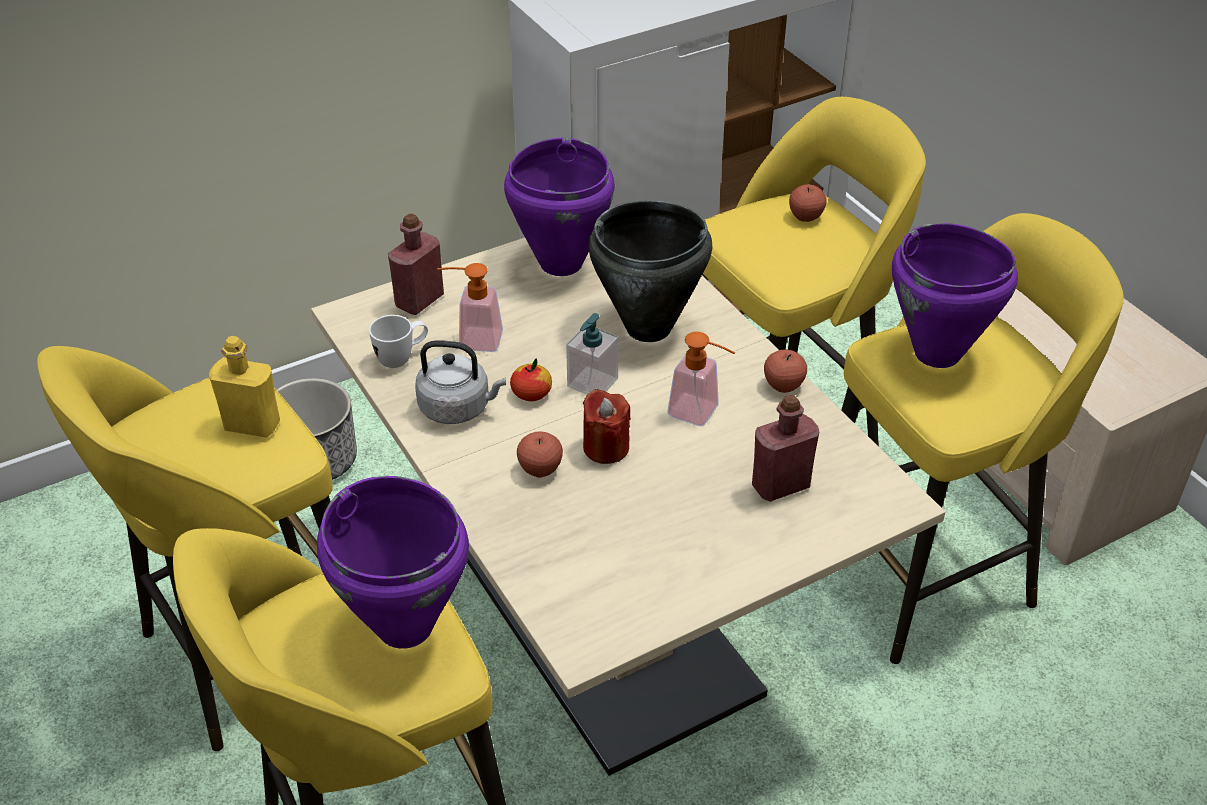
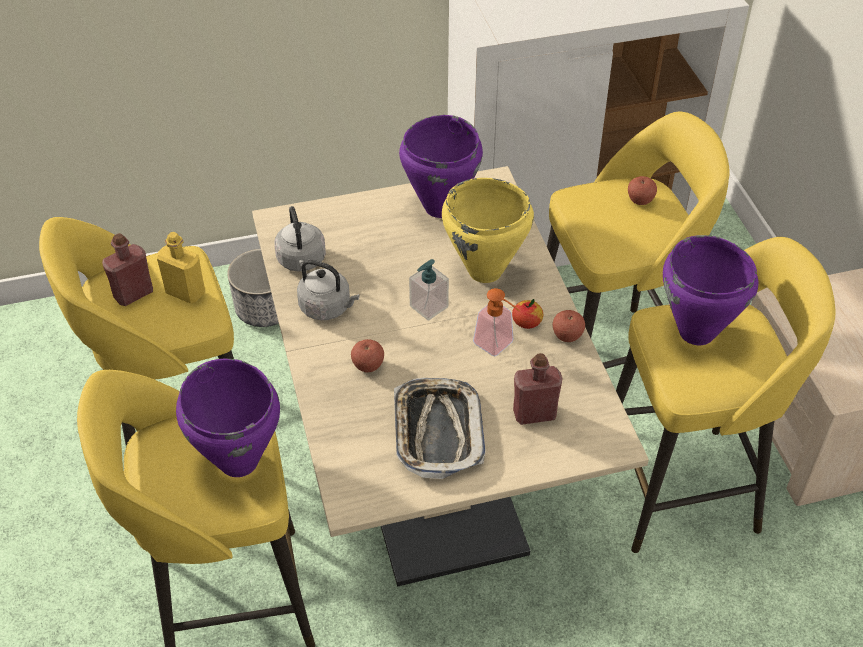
camera: 15 degrees right, 5 degrees up
(402, 358) = (302, 261): white mug -> grey kettle
(419, 301) = (329, 219): red bottle -> red bottle (133, 294)
(472, 339) = (355, 256): soap dispenser -> none
(531, 393) = (382, 306): apple -> apple (527, 322)
(606, 447) = (420, 359): red candle -> none
(649, 328) = (485, 271): black cooking pot -> yellow cooking pot
(663, 532) = (437, 431): none -> tray

